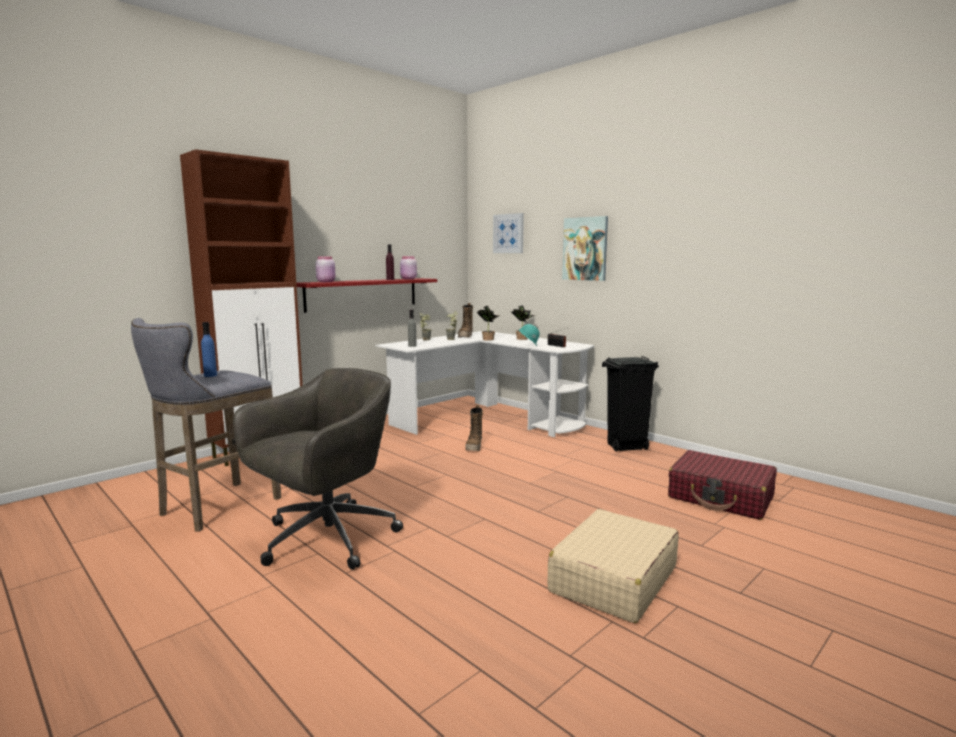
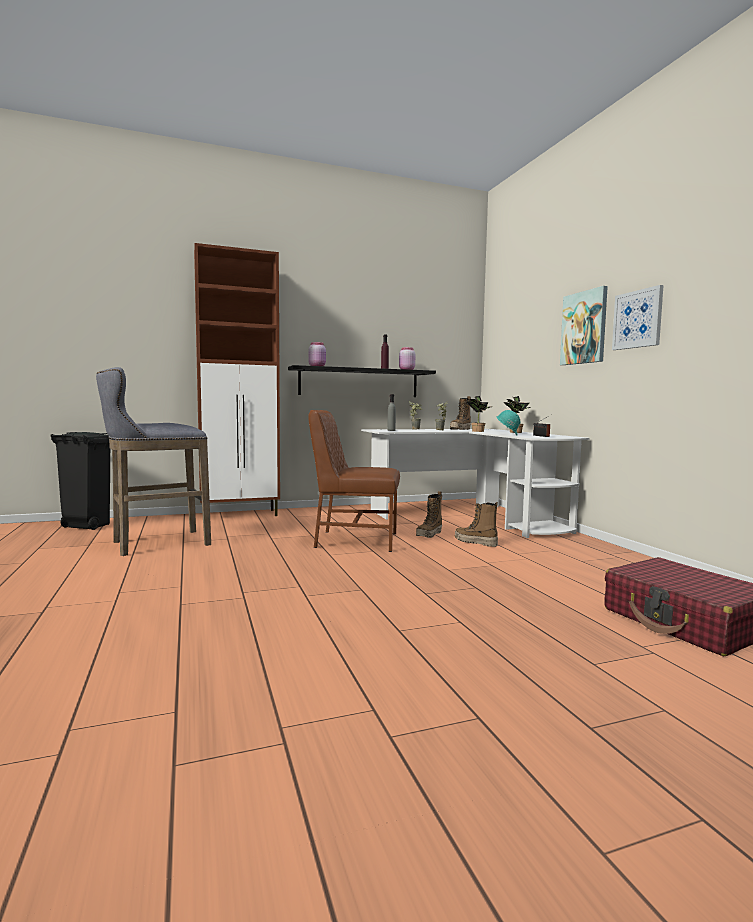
camera: 25 degrees right, 5 degrees down
(210, 375) = (157, 423): blue bottle -> none
(325, 539) = (201, 578): grey office chair -> none
(362, 294) = (359, 382): red shelf -> black shelf
(417, 465) = (355, 540): none -> brown chair
(508, 233) = (515, 323): picture -> picture (637, 319)
(520, 449) = (475, 542): none -> boot
(613, 579) = (429, 670): beige suitcase -> none
(625, 447) = (605, 557): black trash can -> black trash can (86, 526)

